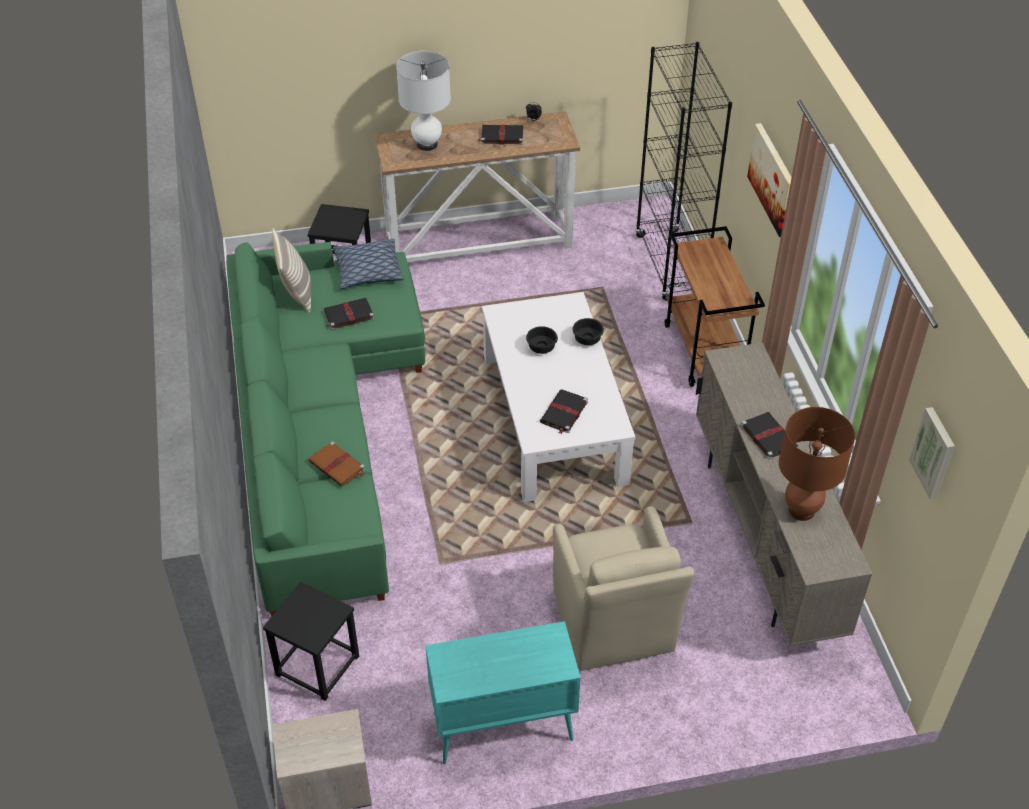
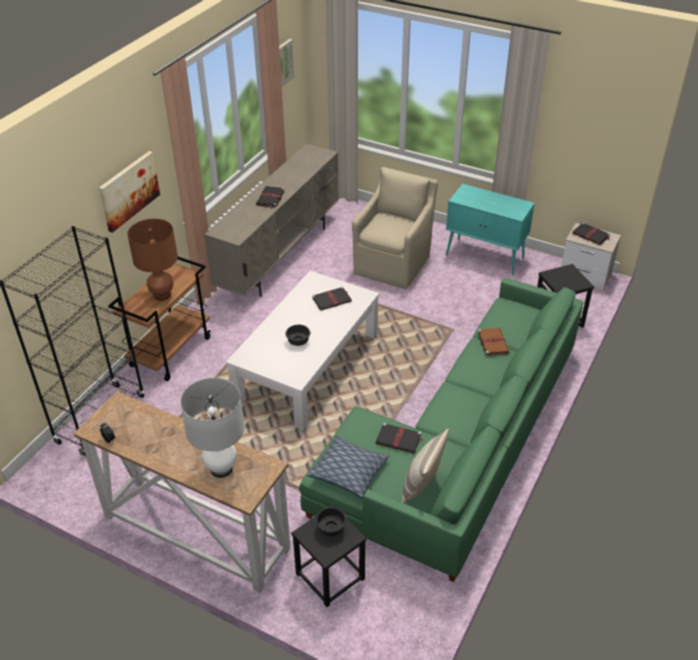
camera: 140 degrees left, 5 degrees down
(501, 136) = (155, 439): black book -> black book (591, 235)
(588, 339) = (264, 330): black bowl -> black bowl (330, 528)
(801, 510) = (301, 170): brown table lamp -> brown table lamp (162, 295)

